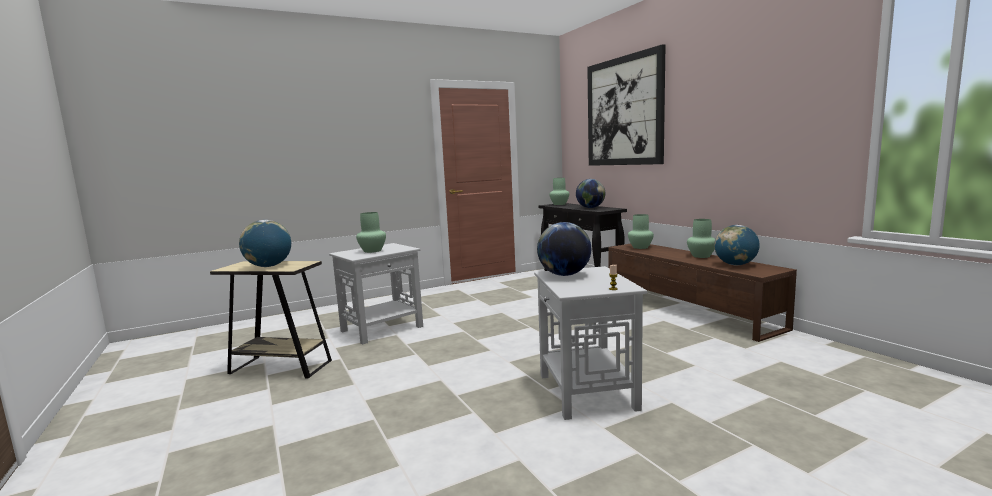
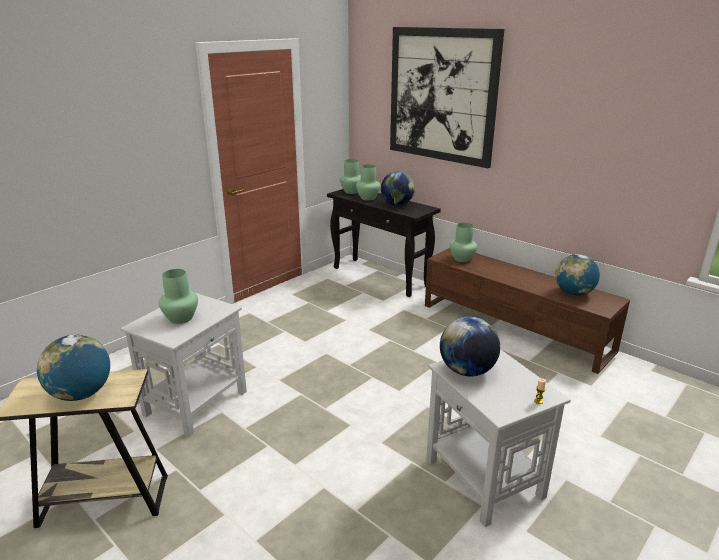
camera: 20 degrees left, 15 degrees up
(701, 256) = (533, 276): green vase -> green vase (368, 198)

